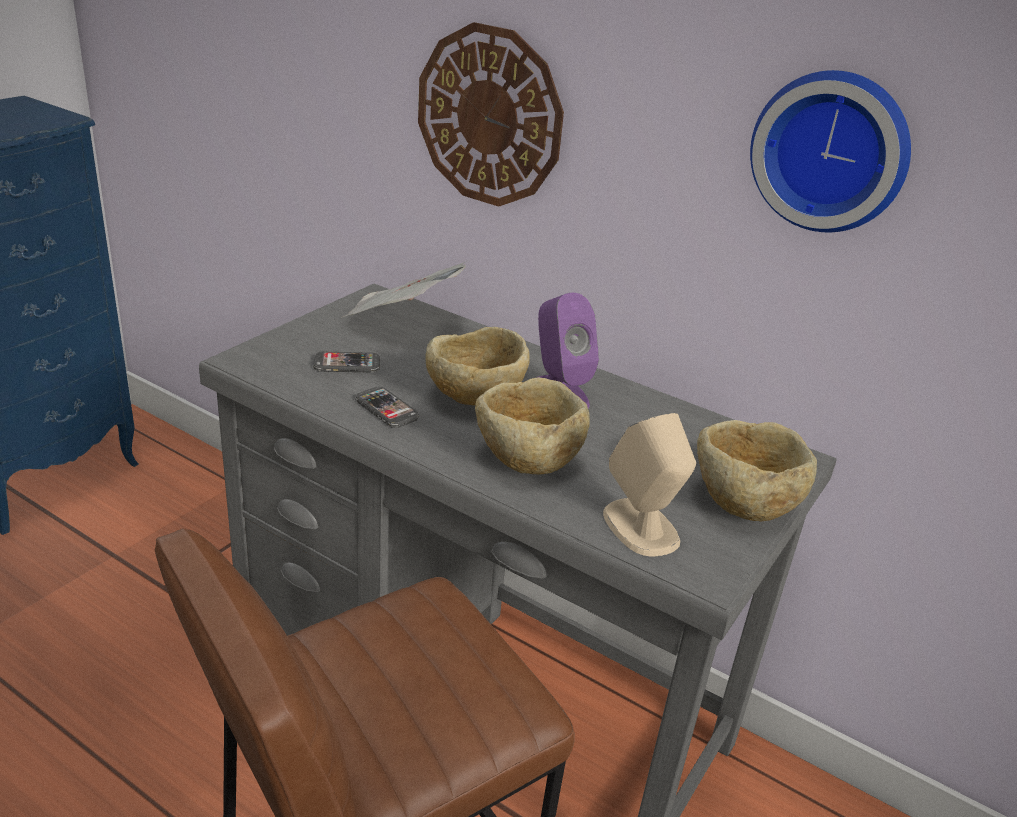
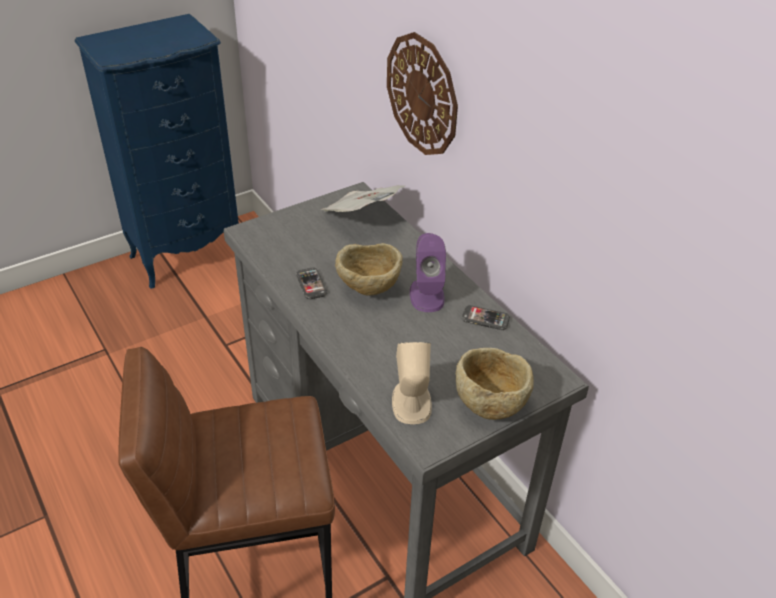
camera: 25 degrees right, 10 degrees up
(347, 364) = (307, 246): phone -> phone (485, 319)
(526, 461) = (372, 340): beige bowl -> none
(831, 151) = (592, 181): wall clock -> none

